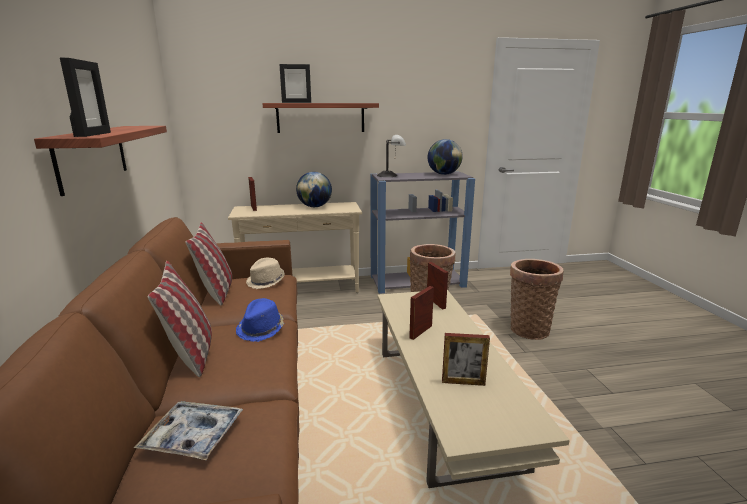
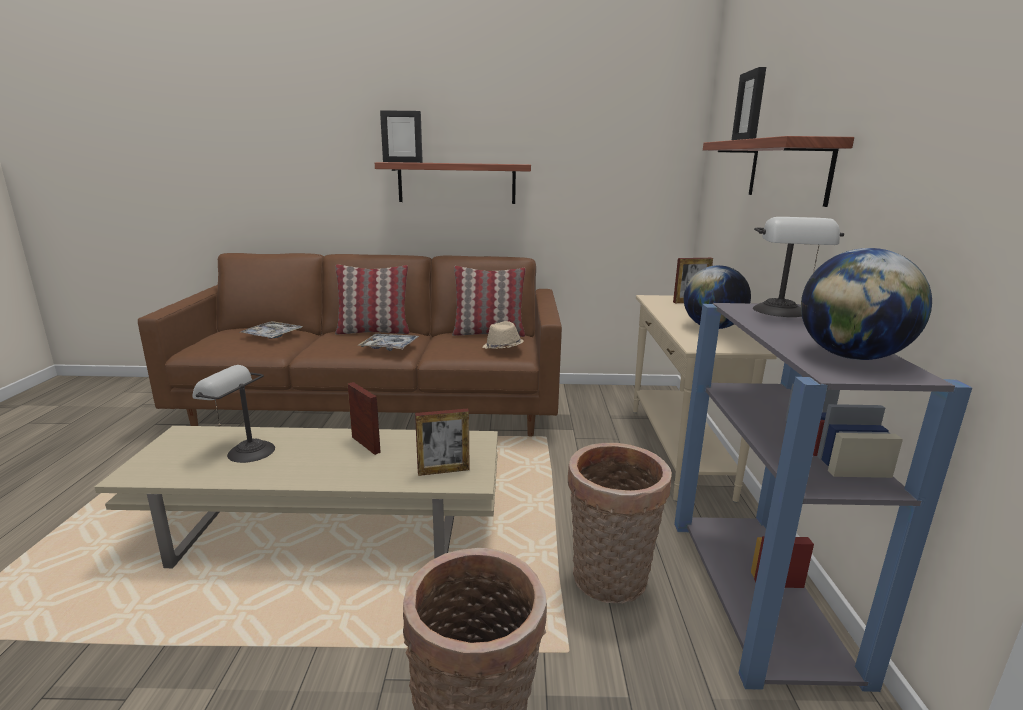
camera: 100 degrees right, 0 degrees up
(261, 329) = (389, 347): blue hat -> tray
(463, 382) = (242, 450): picture frame -> table lamp

